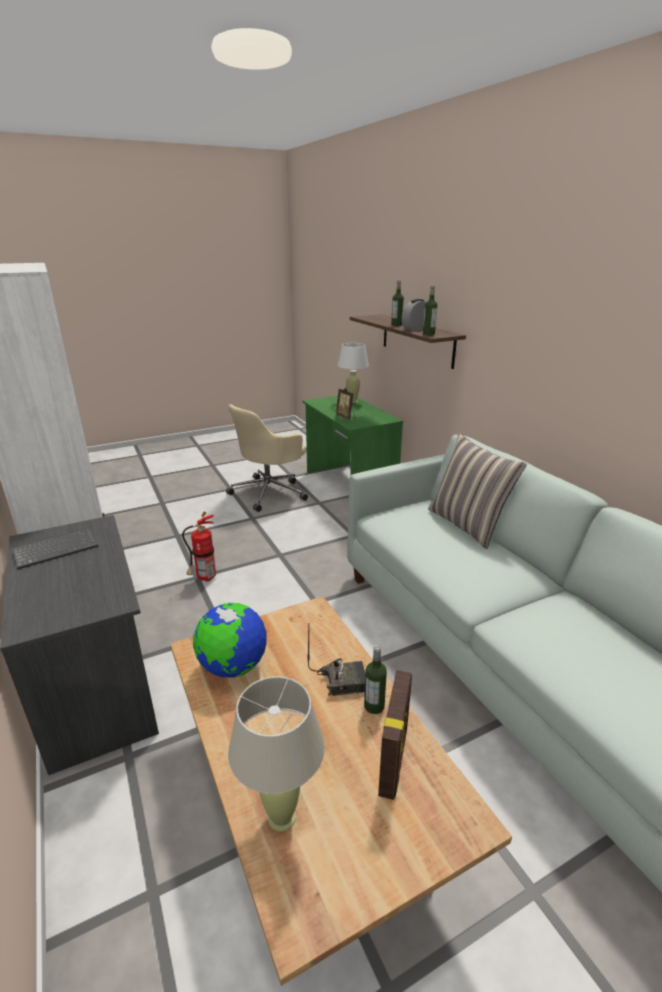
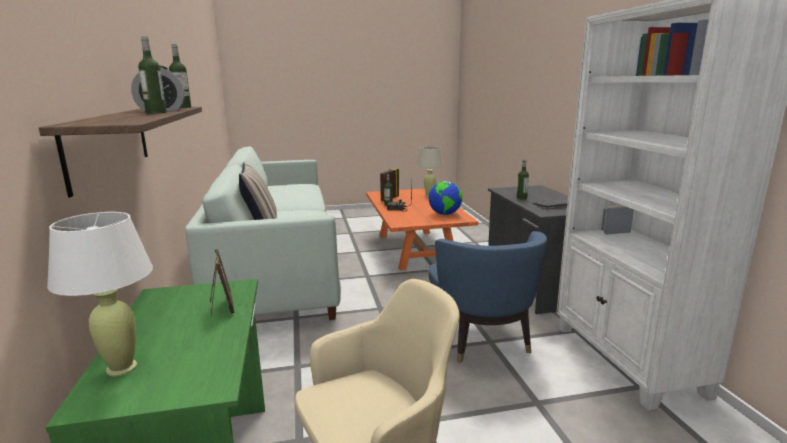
camera: 165 degrees left, 10 degrees down
(101, 565) = (521, 198): none -> bottle
(204, 578) = (481, 339): fire extinguisher -> blue armchair
(311, 798) = (415, 249): beige coffee table -> orange coffee table

